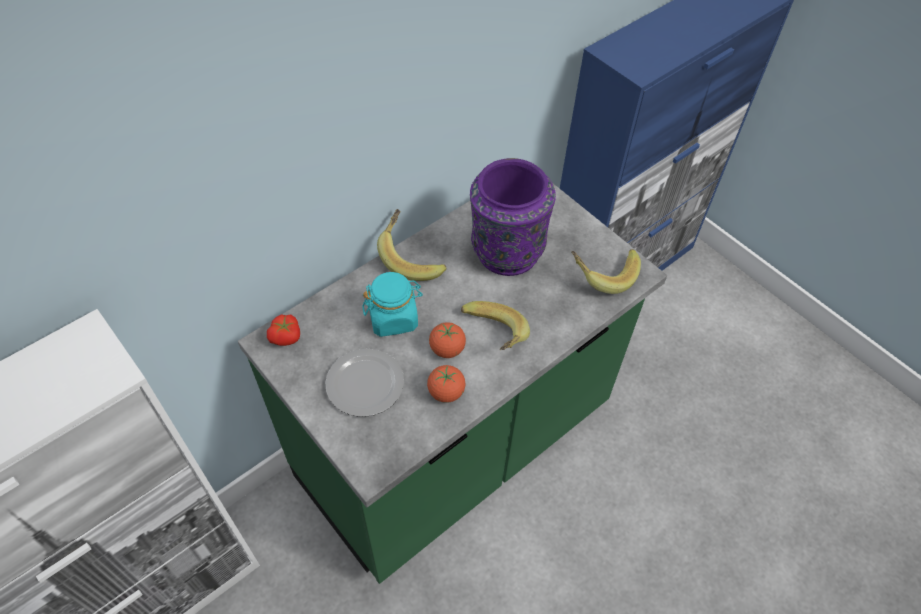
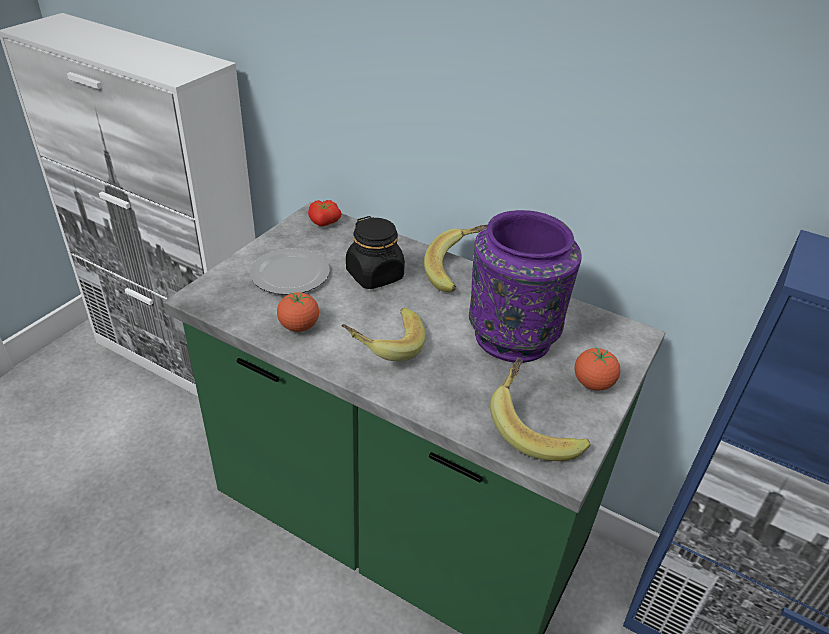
camera: 70 degrees right, 15 degrees down
(393, 318) = (375, 275): turquoise jar -> black jar
(447, 349) = (353, 317): tomato -> tomato (592, 383)

